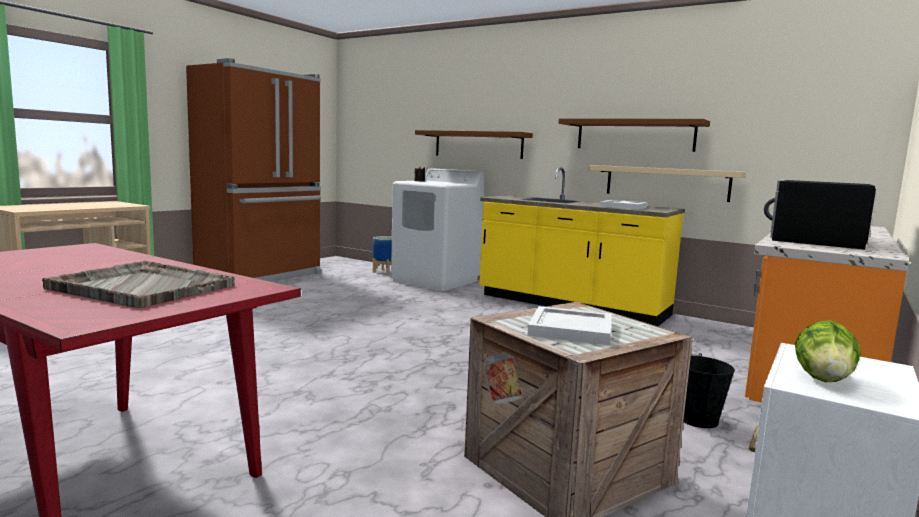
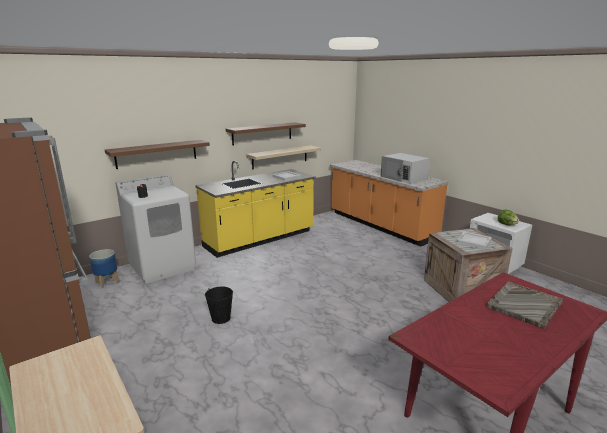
camera: 70 degrees left, 10 degrees up
(698, 419) = (418, 255): black bucket -> black bucket (221, 318)
(816, 239) = (404, 178): black microwave -> white microwave

